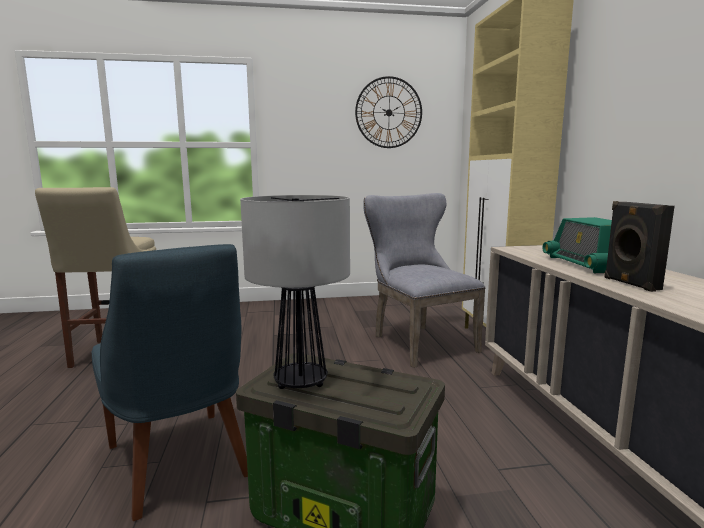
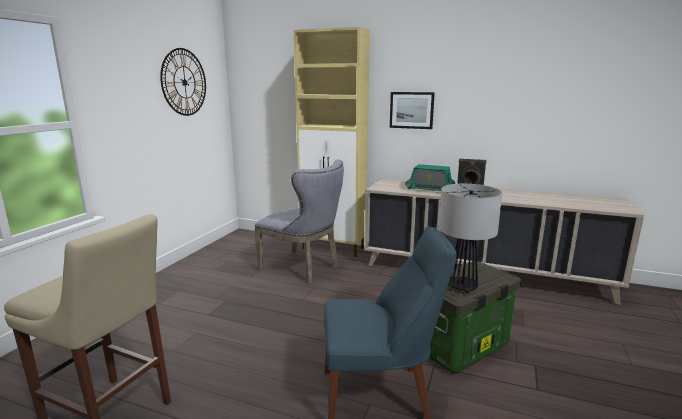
camera: 60 degrees left, 5 degrees up
(418, 342) = (303, 268): grey chair -> grey chair turned 150 degrees counterclockwise
(621, 118) = (411, 110): none -> picture

